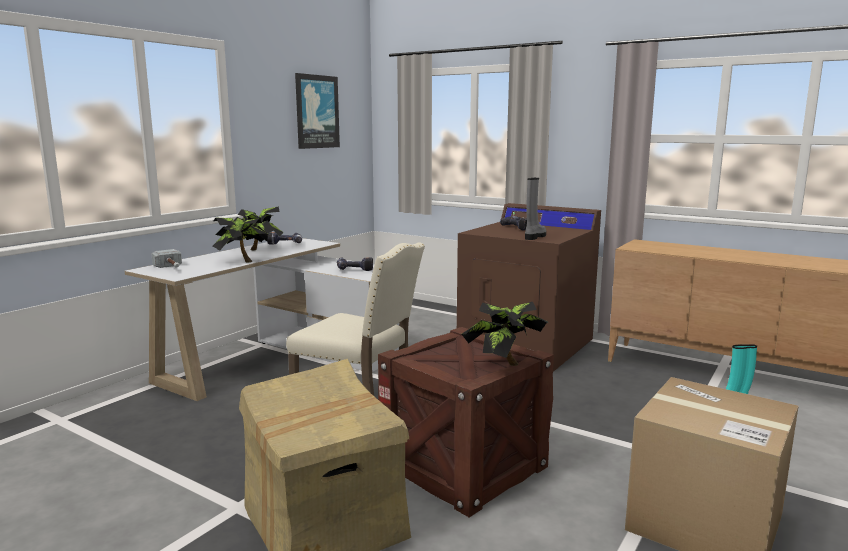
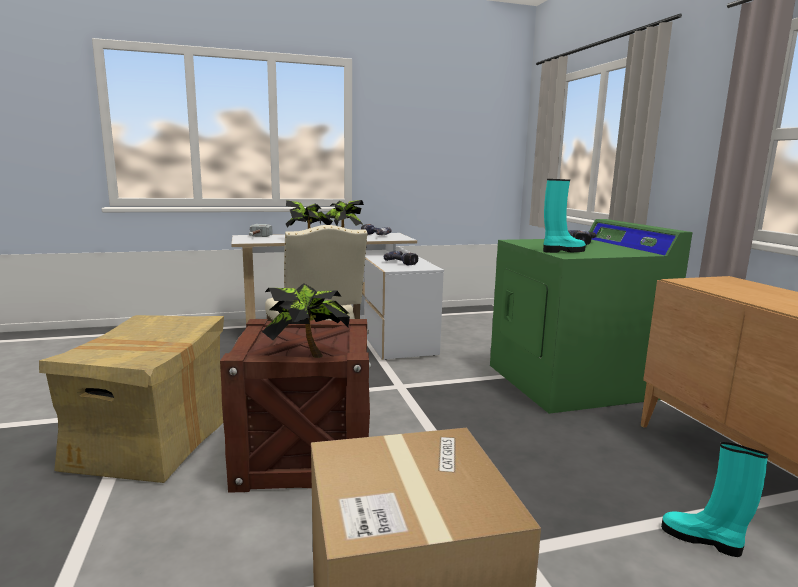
camera: 40 degrees right, 0 degrees up
(316, 112) = (452, 122): picture -> none
(526, 345) = (572, 381): brown washing machine -> green washing machine
(534, 237) = (562, 251): grey boot -> turquoise boot

